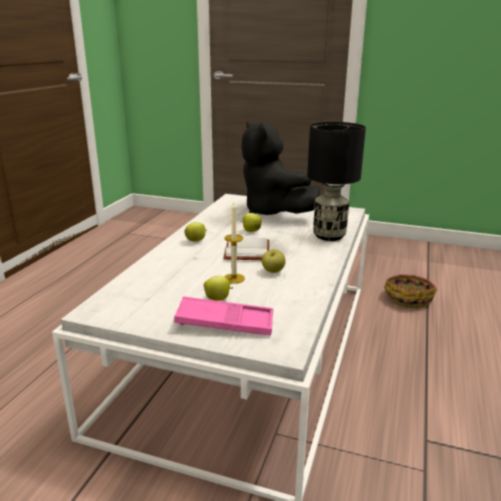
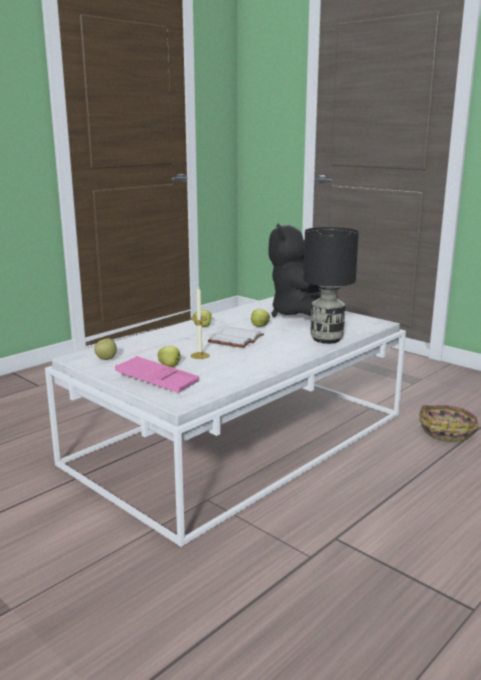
camera: 25 degrees right, 5 degrees down
(273, 271) = (238, 356): apple -> apple (106, 359)

